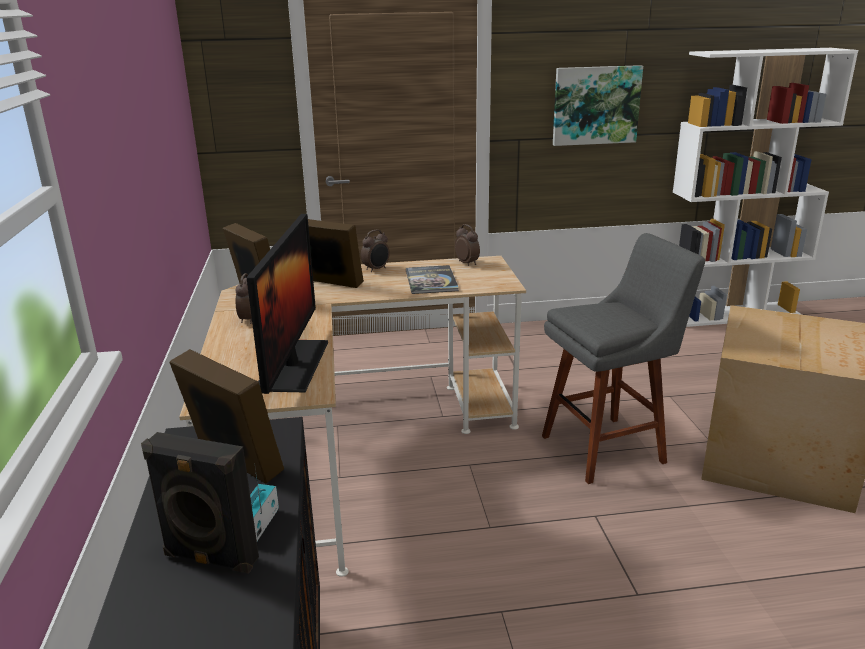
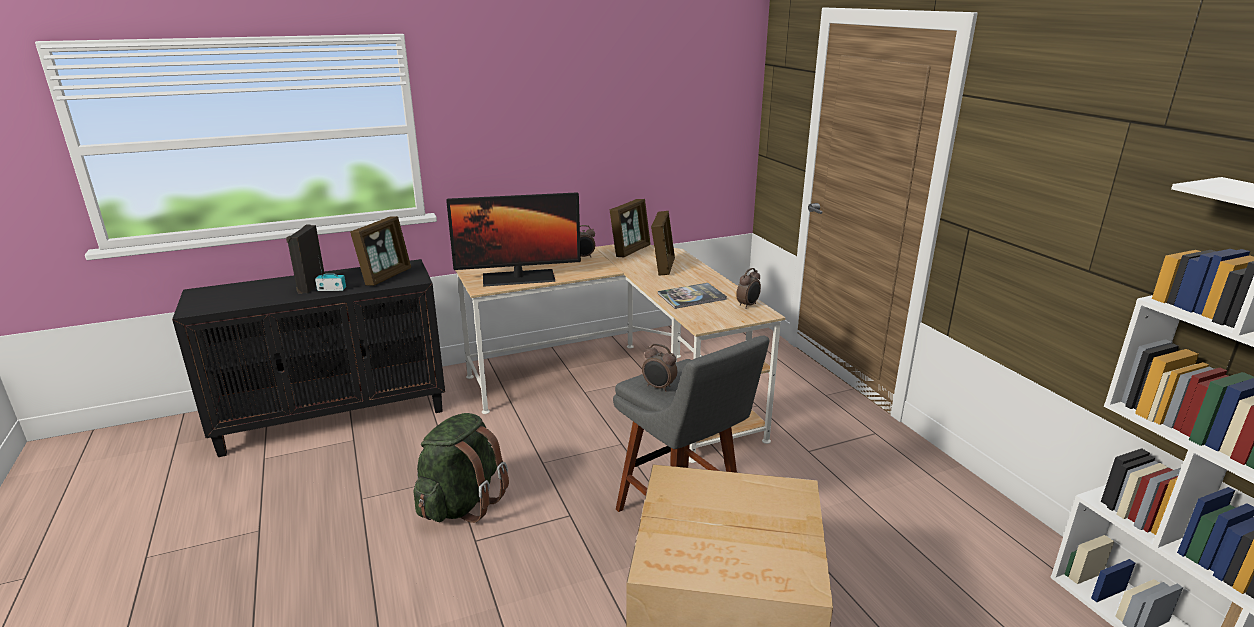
camera: 75 degrees right, 0 degrees up
(376, 269) = (704, 276): alarm clock -> alarm clock (659, 387)
(563, 604) = (462, 503): none -> green backpack
(595, 105) = (1060, 217): picture -> none

